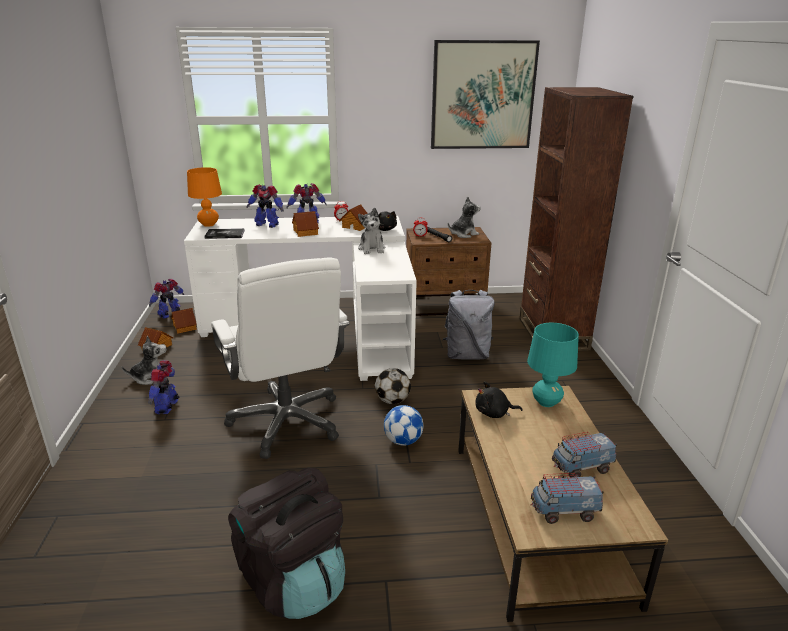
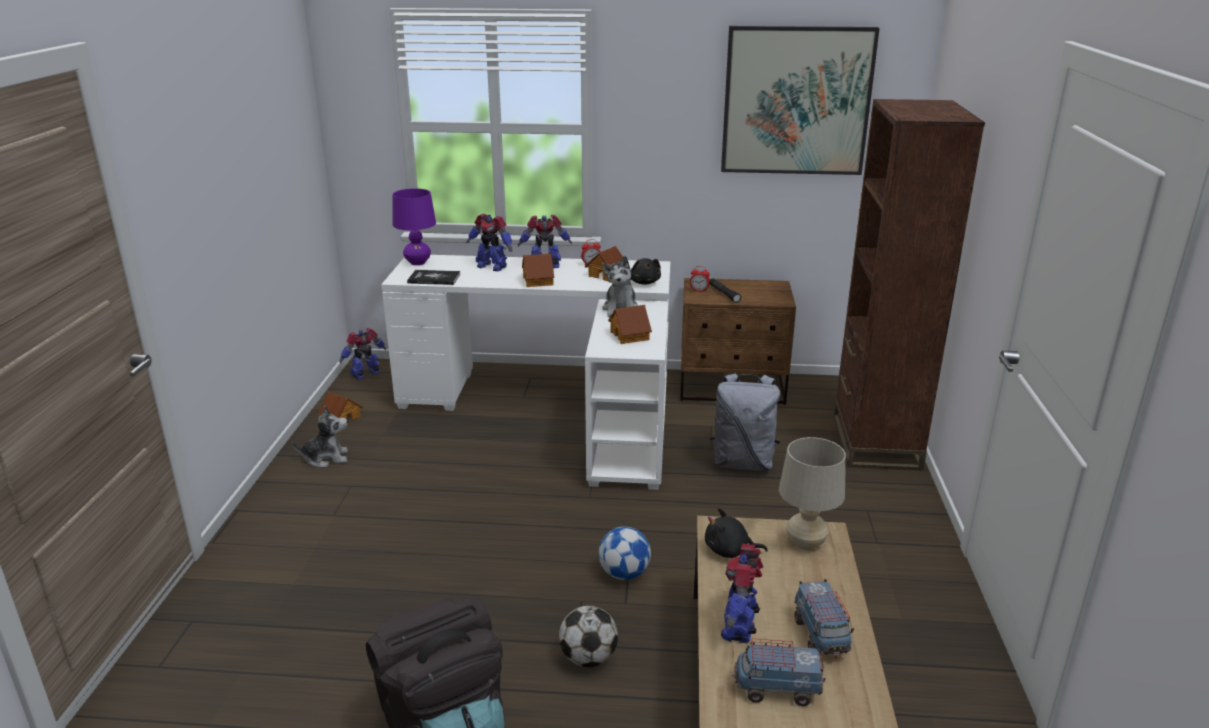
camera: 10 degrees right, 0 degrees up
(167, 406) = (340, 498): toy robot -> toy robot (739, 626)
(185, 327) = (381, 393): toy house -> toy house (630, 335)
(209, 224) = (418, 262): orange table lamp -> purple table lamp
(287, 422) = (482, 533): white office chair -> none
(392, 401) = (624, 518): football -> football (588, 658)
(463, 234) = (760, 291): plush toy -> none
(546, 402) = (805, 543): turquoise table lamp -> beige table lamp
(581, 468) = (821, 636): toy truck -> toy truck turned 90 degrees counterclockwise

